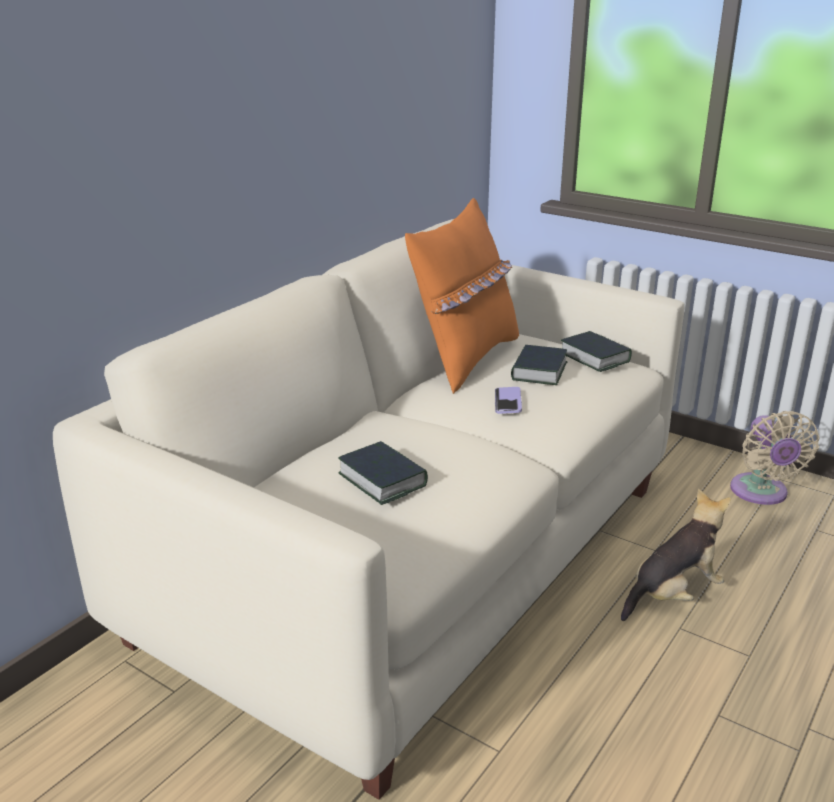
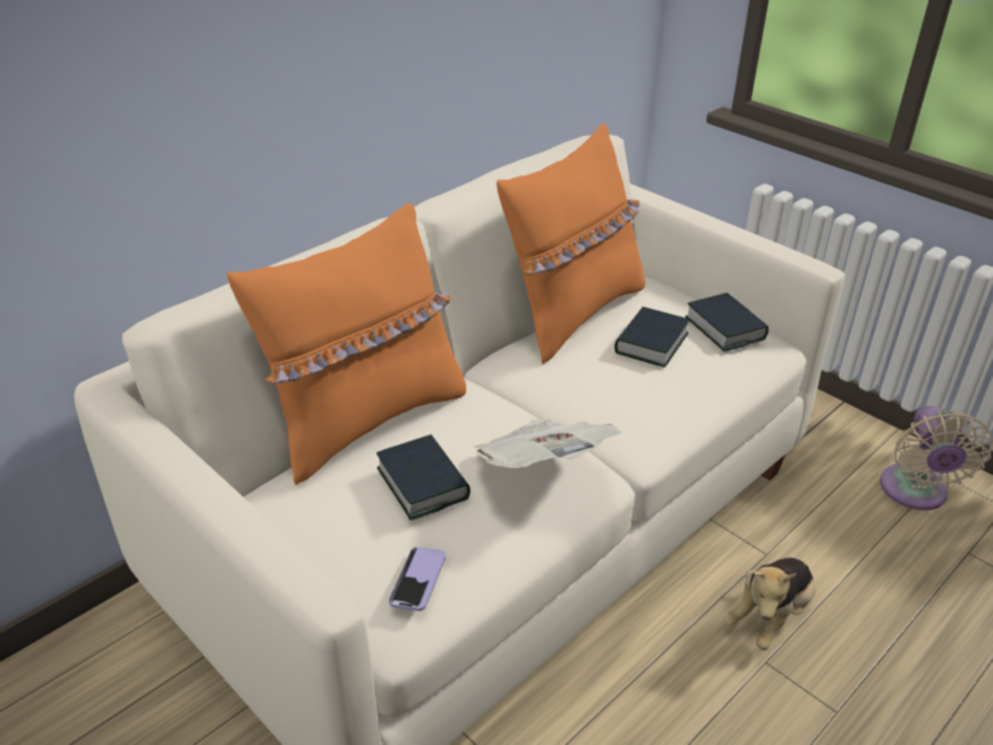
camera: 10 degrees right, 10 degrees up
(314, 445) = (366, 420): none -> orange pillow
(483, 459) = (543, 469): none -> newspaper
(508, 402) = (600, 385): phone -> phone (418, 580)
(673, 594) = (770, 616): plush toy -> plush toy turned 150 degrees clockwise

